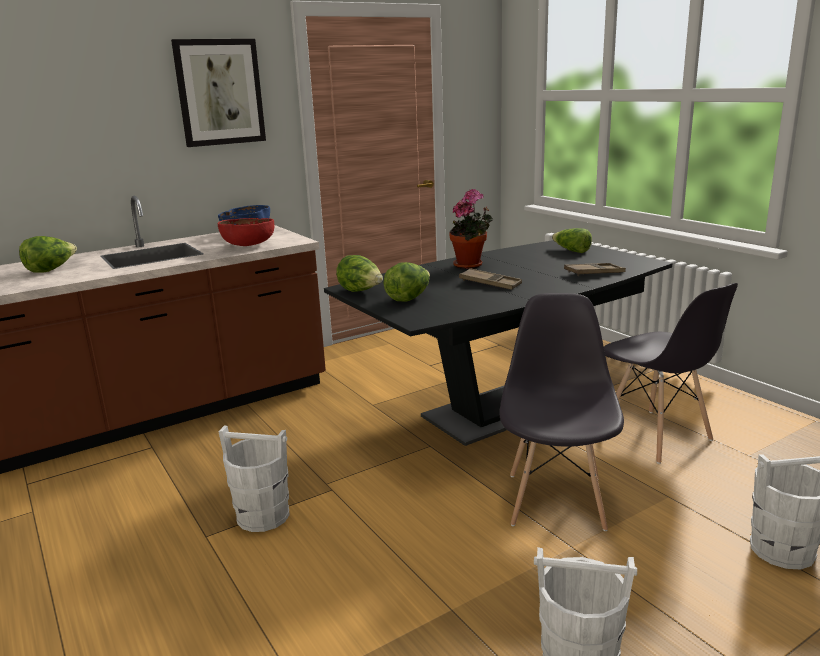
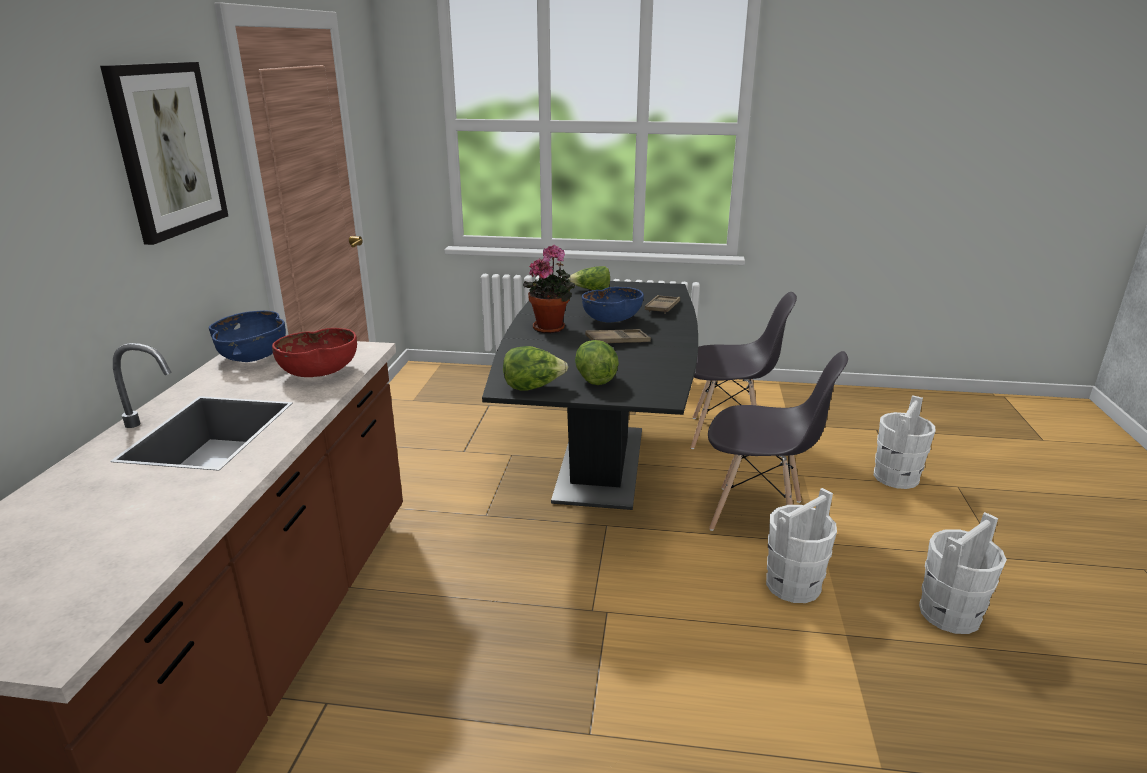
camera: 50 degrees left, 5 degrees up
(51, 270) = (100, 514): lettuce -> none
(262, 515) = (598, 676): white bucket -> white bucket (792, 585)
(527, 271) = (612, 320): none -> blue bowl
(556, 500) = (758, 516): grey chair -> grey chair turned 150 degrees clockwise

